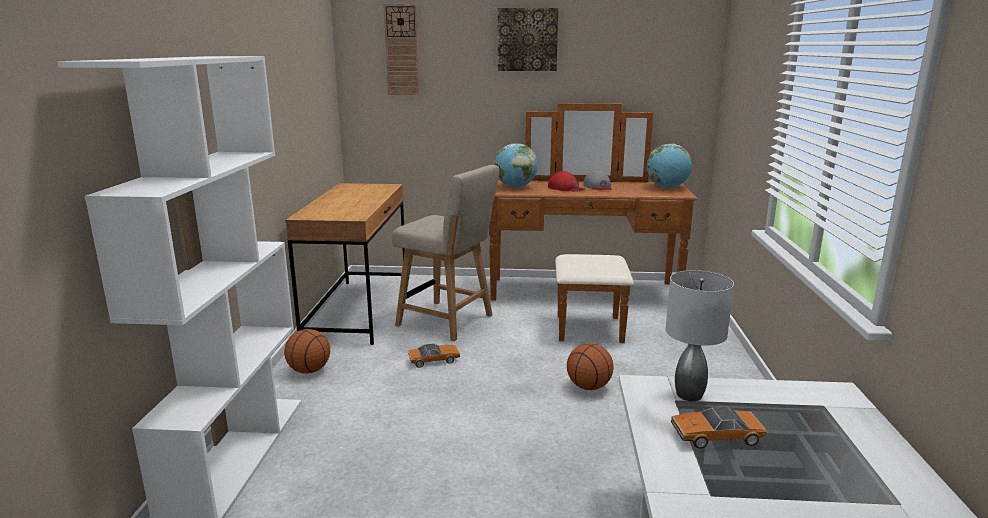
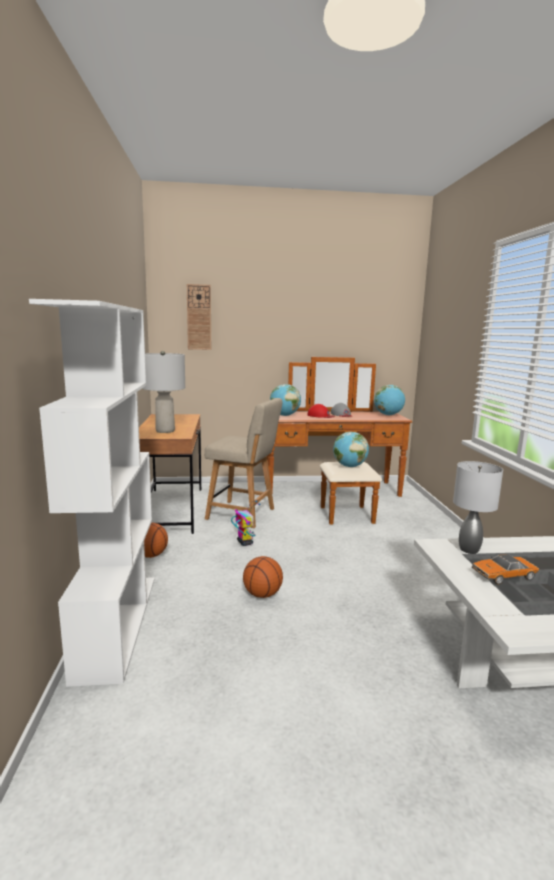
camera: 10 degrees left, 5 degrees down
(339, 209) = (165, 431): none -> grey table lamp
(434, 360) = (244, 542): toy car -> toy robot
(527, 40) = (290, 312): picture -> none
(589, 387) = (364, 554): basketball -> basketball (262, 594)
(591, 262) = (349, 466): none -> globe

